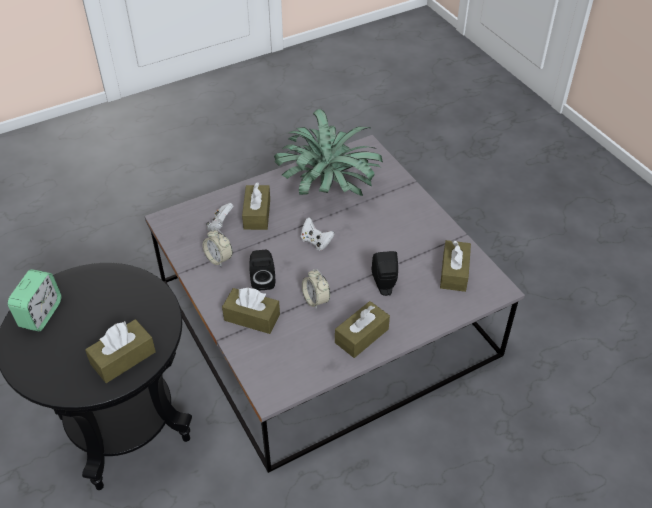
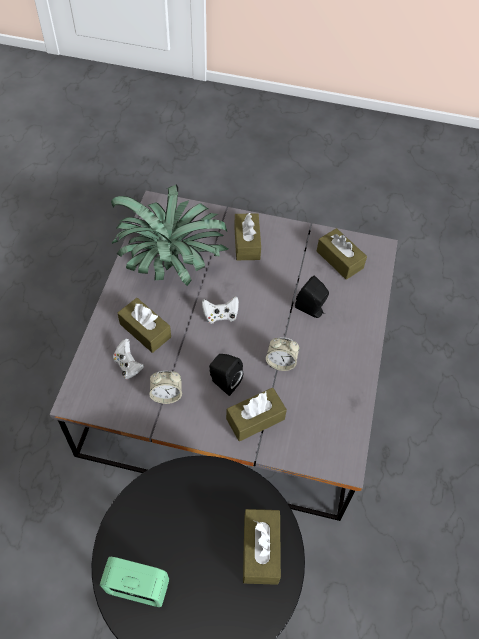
camera: 50 degrees left, 10 degrees up
(41, 314) = (138, 588): alarm clock -> alarm clock turned 45 degrees counterclockwise
(361, 336) = (344, 361): brown tissue box -> brown tissue box (247, 243)

